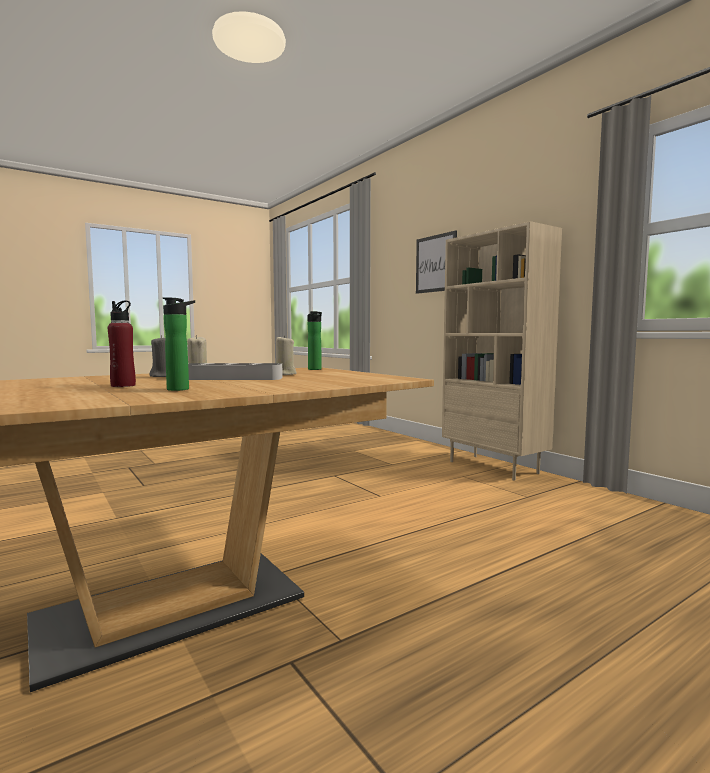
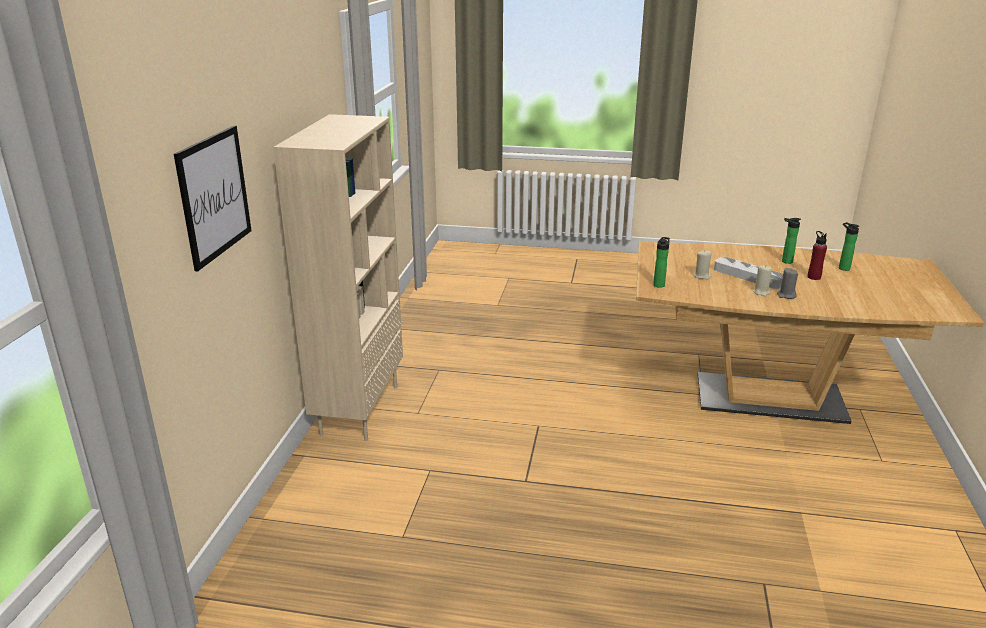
camera: 135 degrees left, 20 degrees up
(59, 395) = (842, 268): none -> bottle

